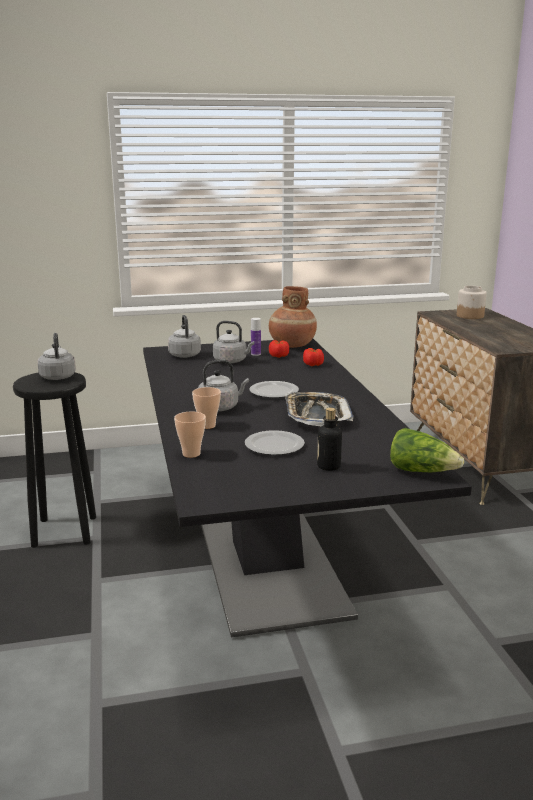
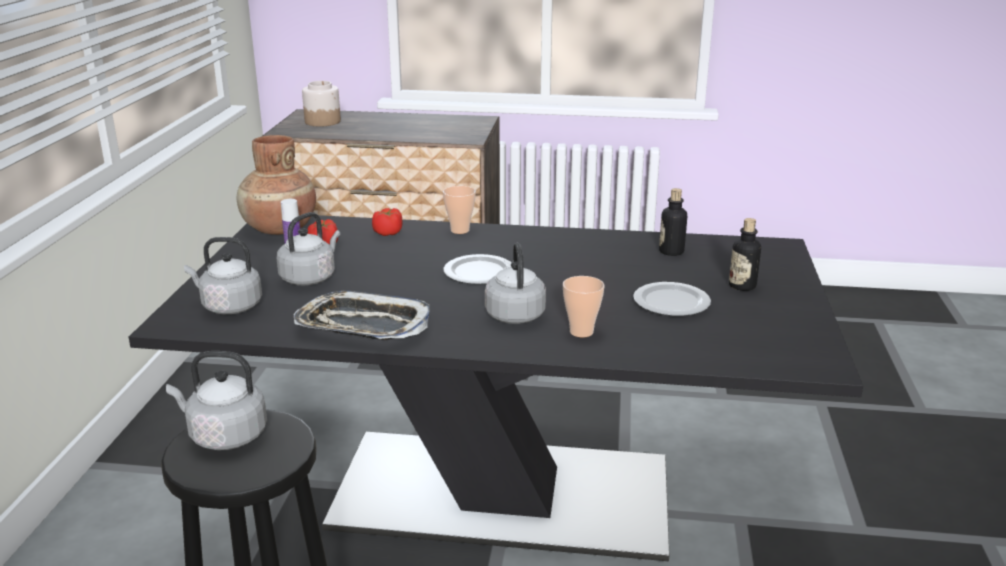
camera: 70 degrees left, 5 degrees up
(191, 454) = (678, 355): cup -> cup (460, 230)
(317, 415) = (583, 264): tray -> tray (363, 326)
(373, 438) = (671, 251): none -> bottle
(422, 471) = (767, 249): lettuce -> none

